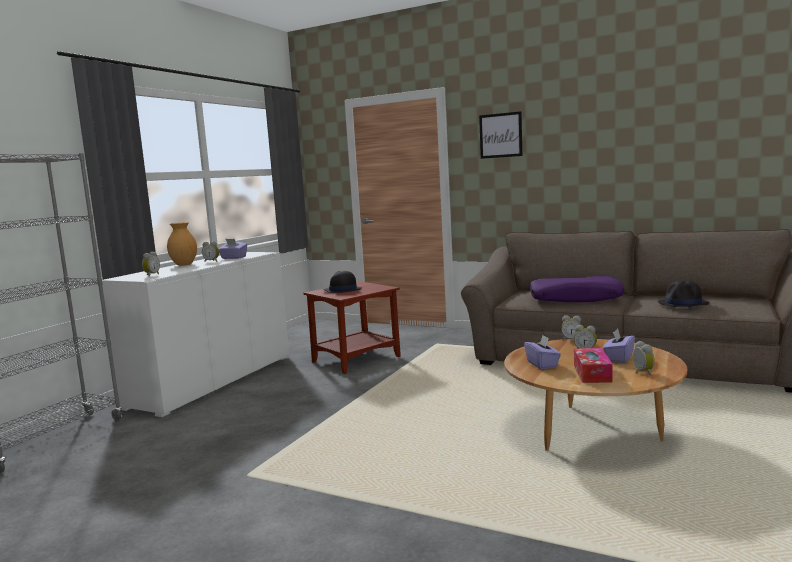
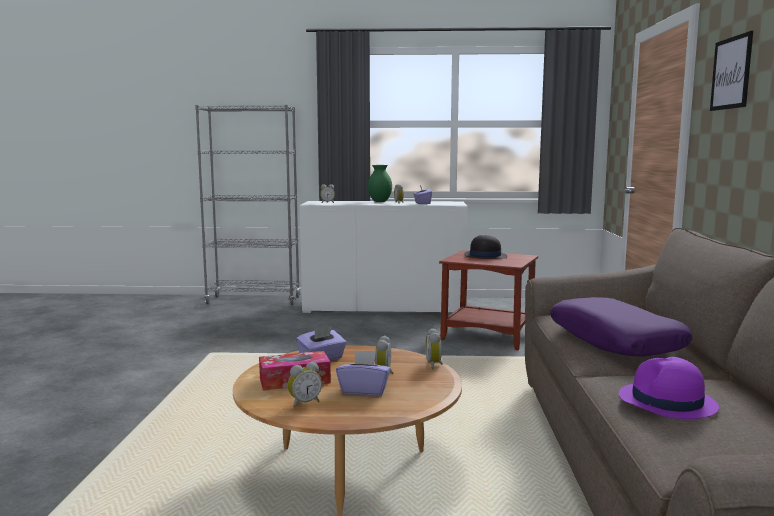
camera: 65 degrees right, 0 degrees up
(183, 265) = (379, 201): brown vase -> green vase
(683, 303) = (667, 402): black hat -> purple hat

